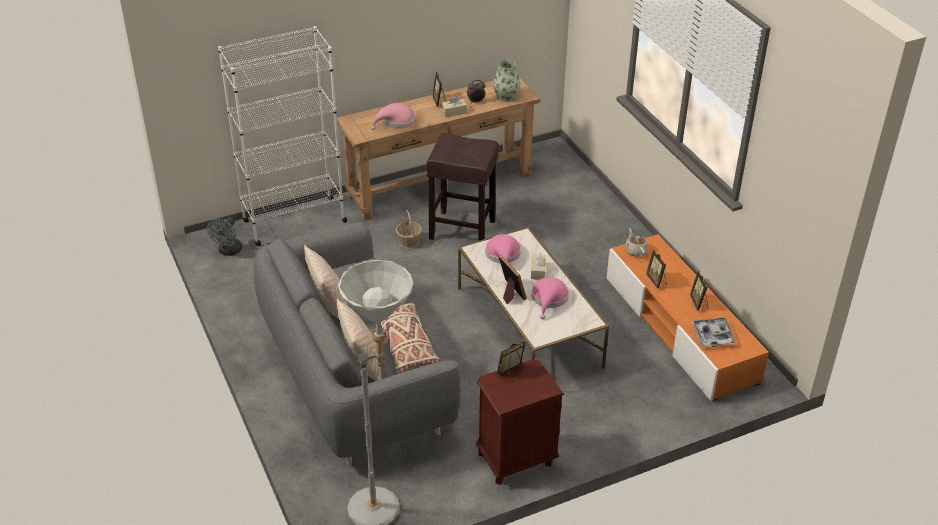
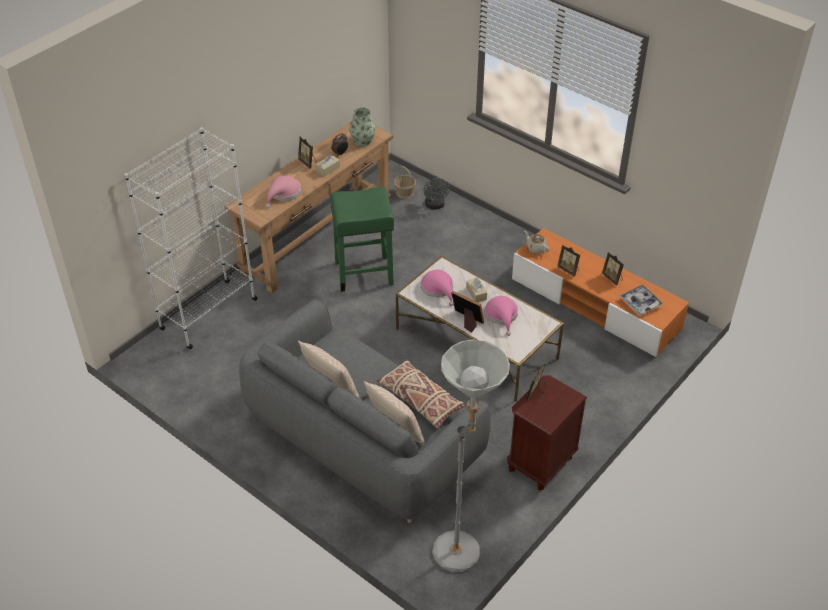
camera: 25 degrees left, 5 degrees up
(228, 251) = (166, 364): grey fan -> grey fan (435, 206)
(409, 242) = (326, 300): basket -> basket (405, 192)
(463, 229) = (365, 273): brown stool -> green stool

